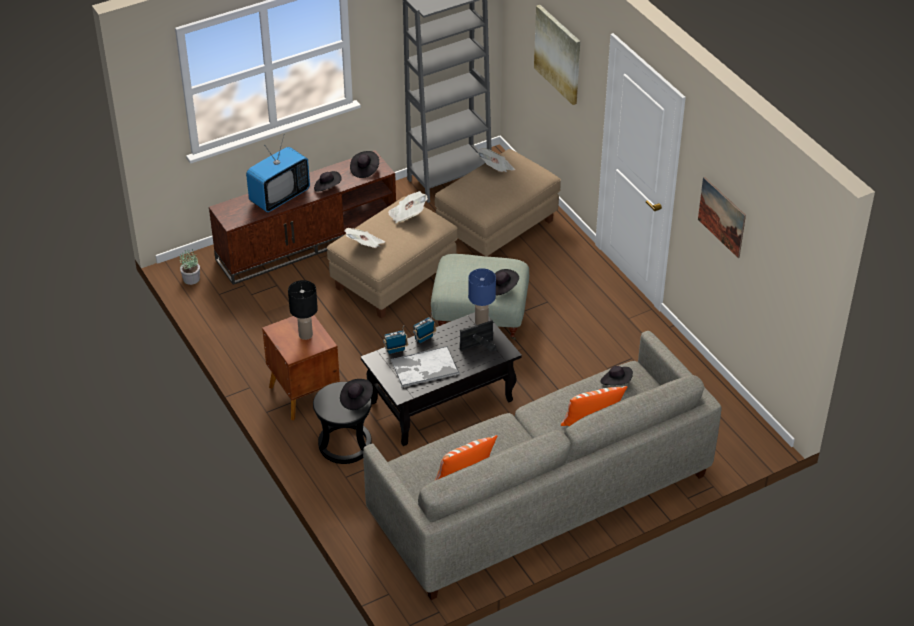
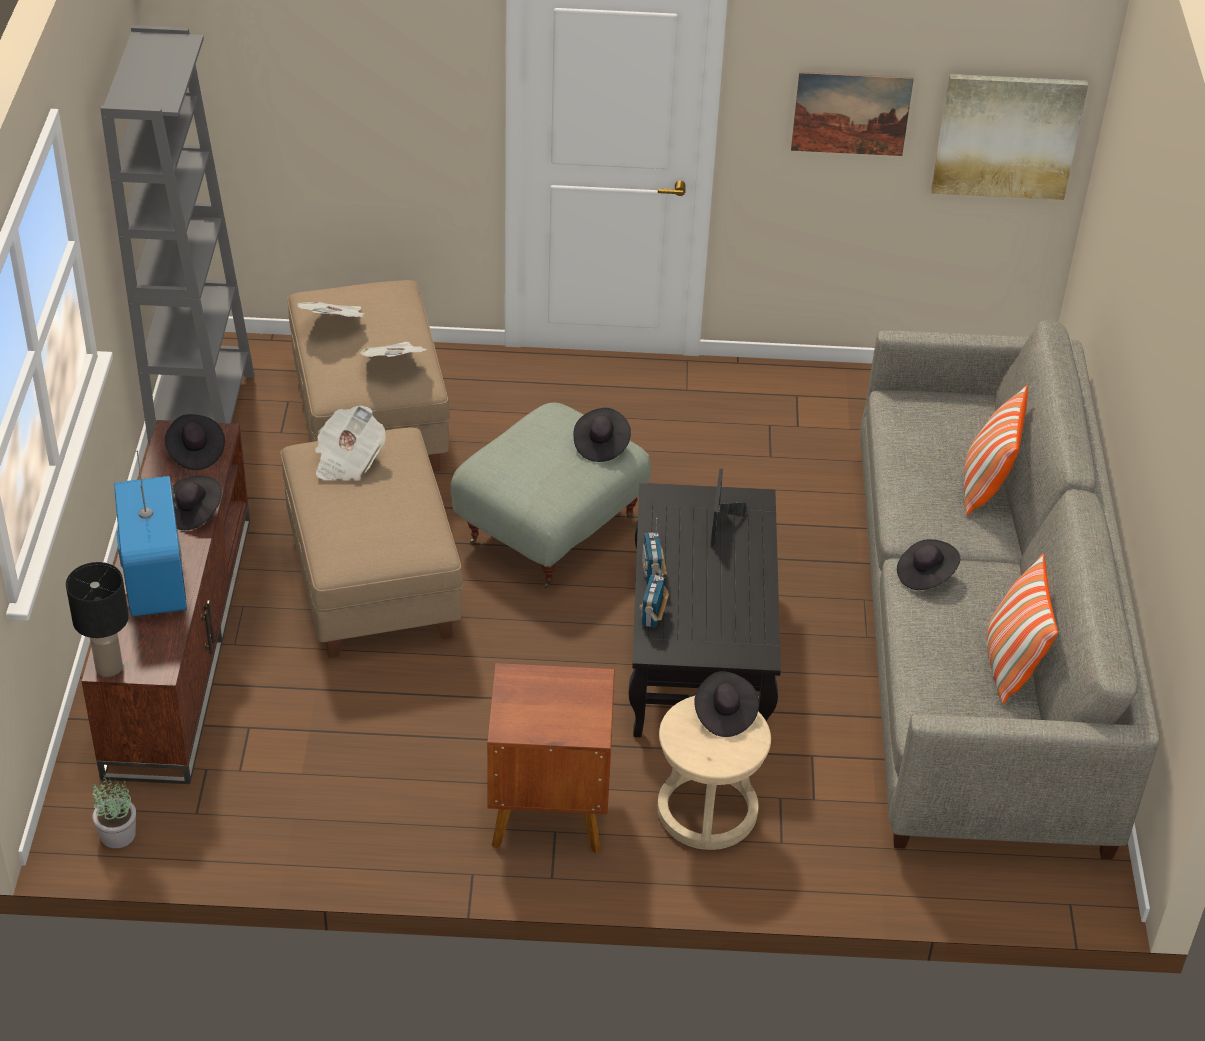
camera: 60 degrees left, 0 degrees up
(306, 334) = (554, 694): black table lamp -> black table lamp (109, 666)
(345, 444) = (706, 810): black stool -> beige stool
(365, 246) = (375, 539): newspaper -> newspaper (394, 364)
(424, 368) = (720, 603): tray -> none
(481, 322) = (667, 497): blue table lamp -> none
(558, 54) = (347, 72): picture -> picture (1007, 135)
(616, 382) = (916, 424): black hat -> black hat (925, 575)

